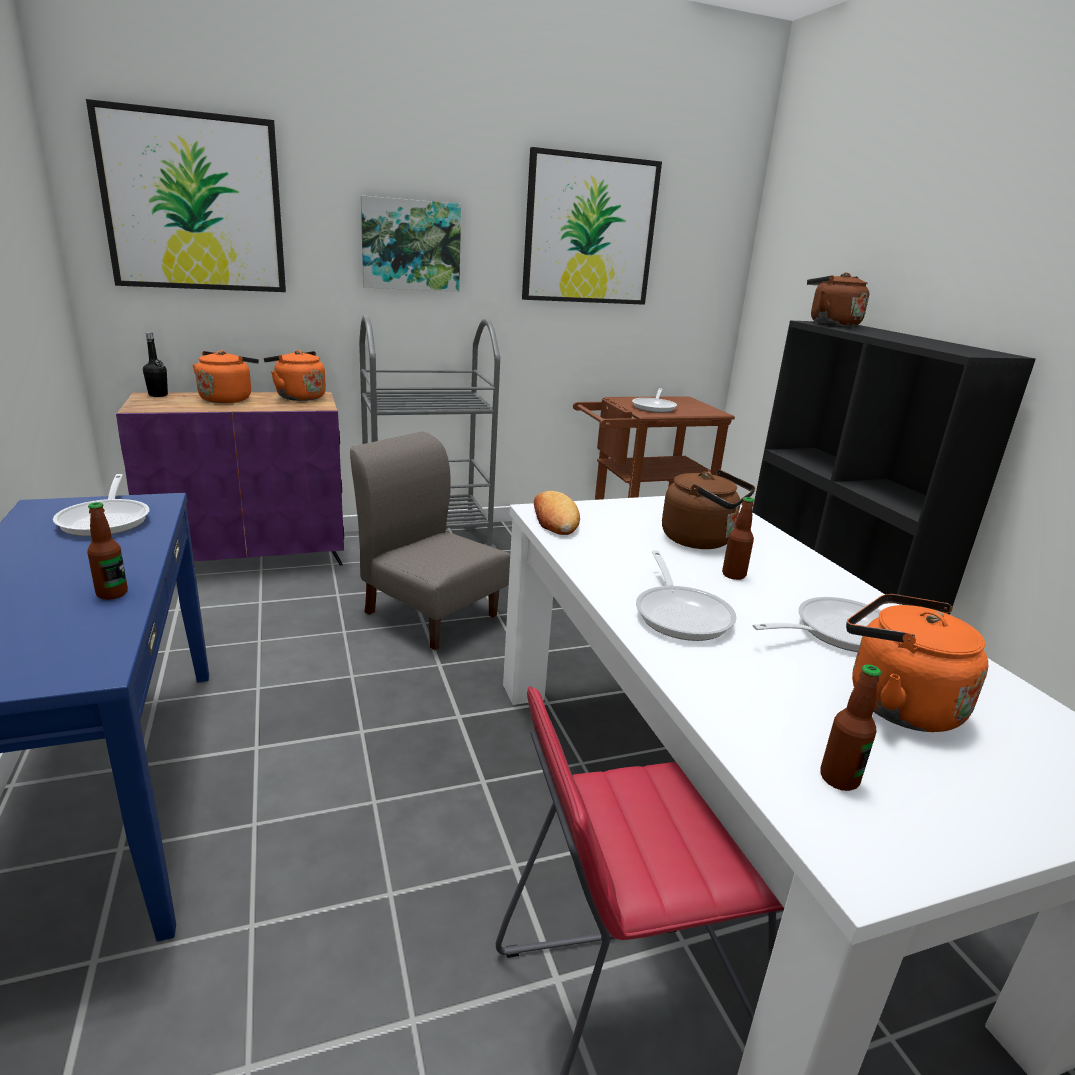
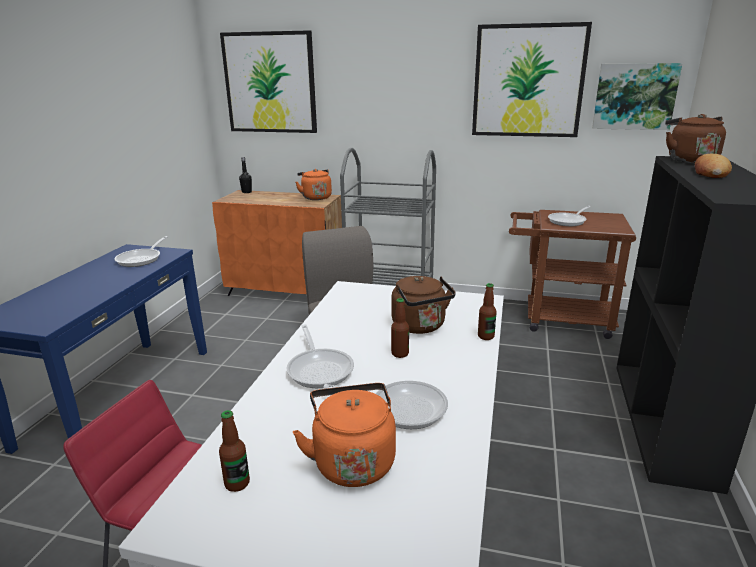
camera: 35 degrees right, 0 degrees up
(112, 594) = (95, 295): bottle -> bottle (485, 336)
(227, 399) = (276, 196): orange kettle -> none
(251, 557) = (286, 291): purple cabinet -> orange cabinet
(411, 245) = (392, 100): picture -> picture (634, 96)
(555, 520) = (346, 295): bread -> bread (710, 172)
(681, 614) = (319, 368): frying pan -> frying pan turned 45 degrees counterclockwise

